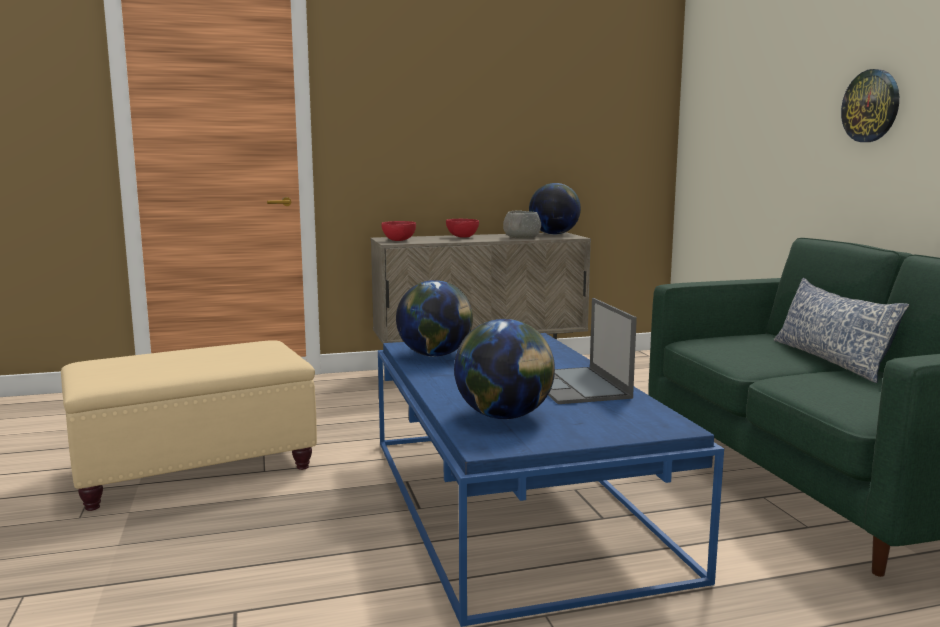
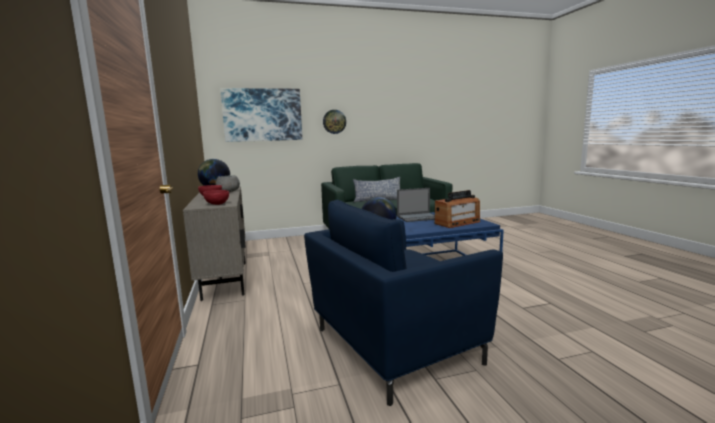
camera: 90 degrees left, 0 degrees up
(197, 468) = (392, 345): beige ottoman -> blue armchair
(504, 416) = (457, 223): globe -> radio
(747, 97) = (262, 115): none -> picture

